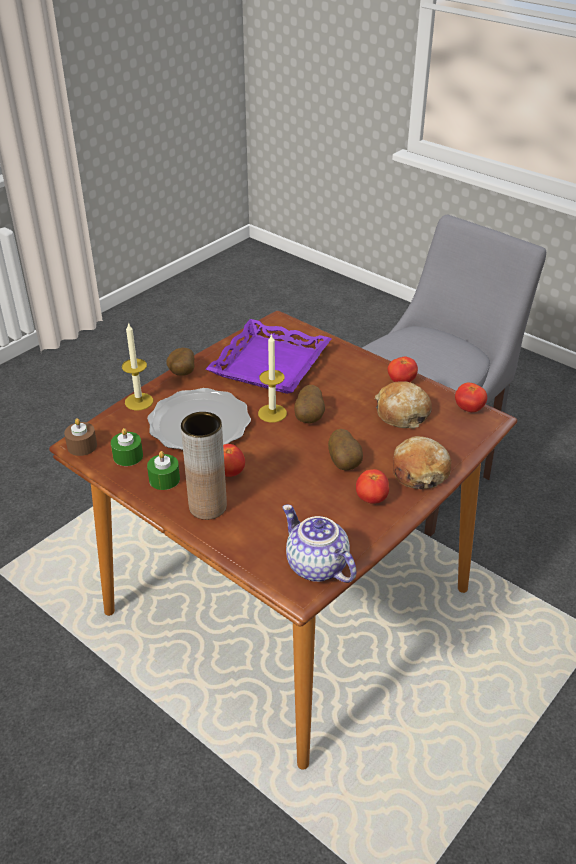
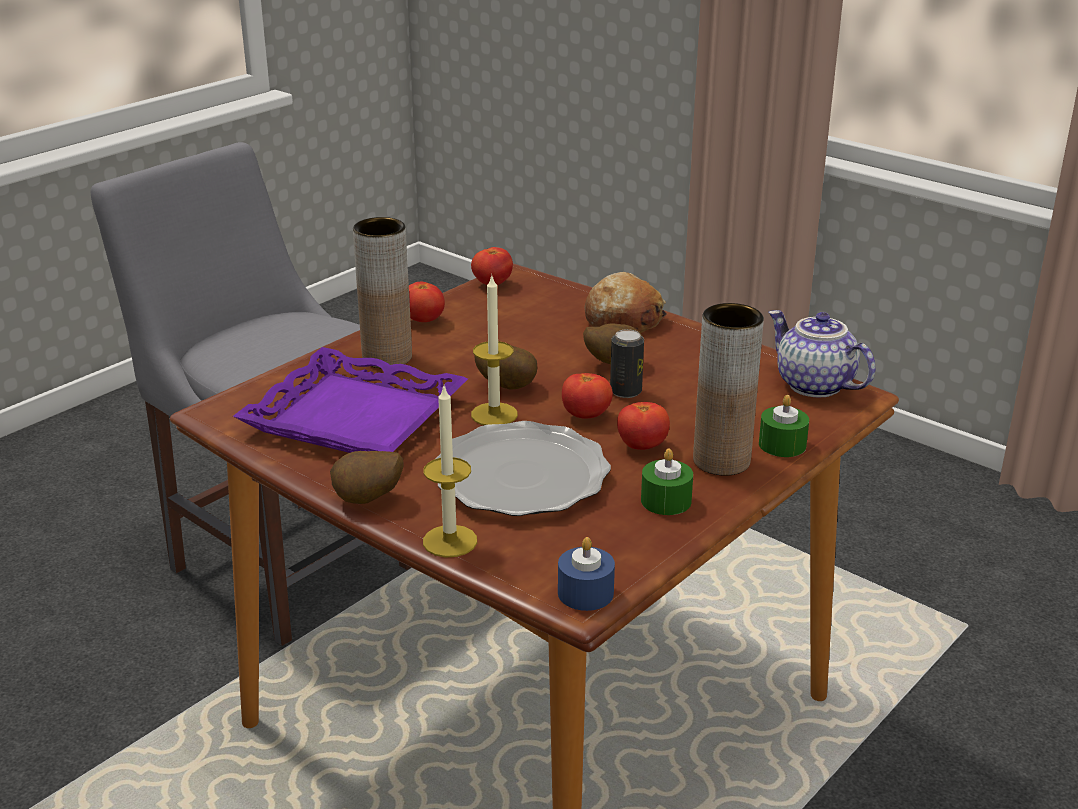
camera: 90 degrees left, 10 degrees down
(82, 446) = (585, 593): brown candle -> blue candle
(128, 456) = (610, 540): green candle -> green candle (782, 444)
(303, 468) = (625, 391): none -> can
(315, 566) = (812, 385): teapot -> teapot turned 90 degrees clockwise
(345, 370) = (387, 357): none -> brown vase
(371, 499) = (681, 349): tomato -> tomato (586, 416)
(402, 413) = (499, 323): bread -> none

